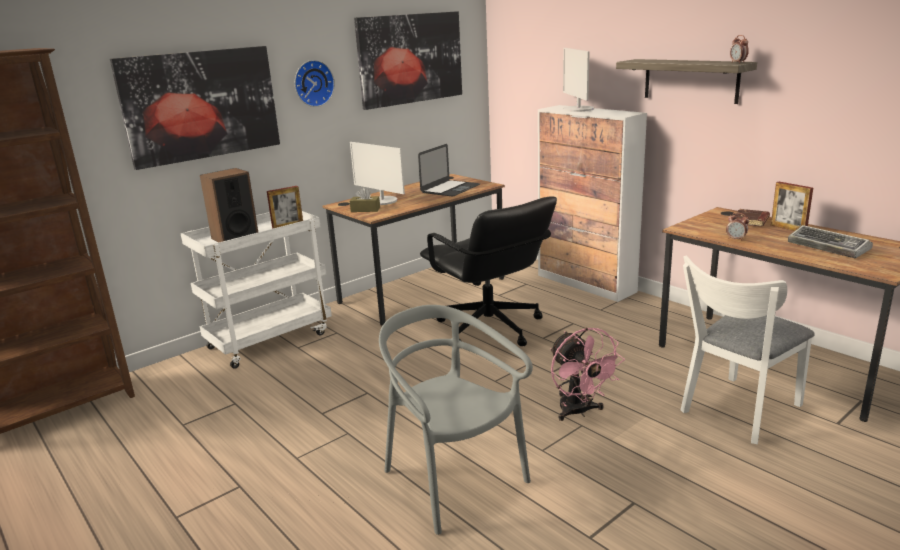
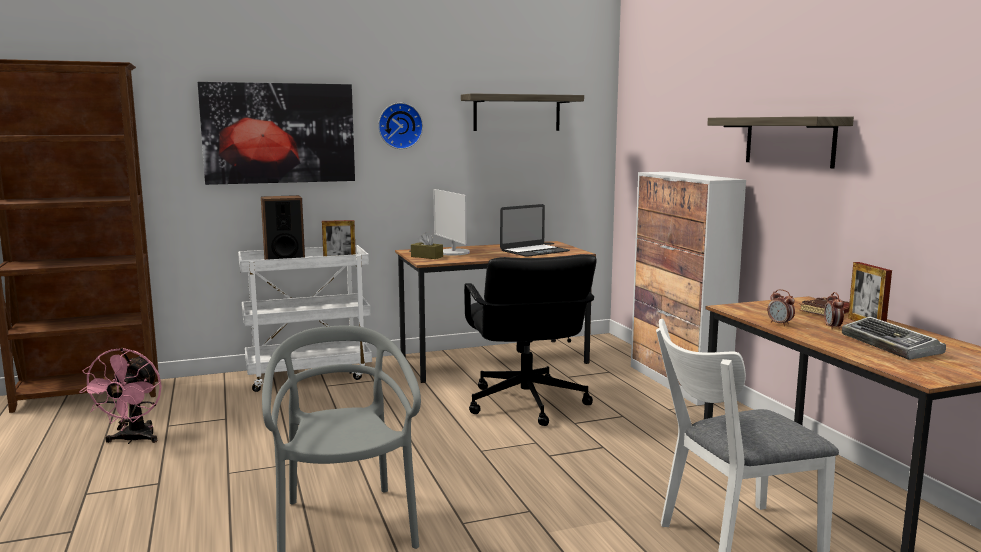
camera: 20 degrees right, 10 degrees down
(410, 58) = (517, 113): picture -> shelf
(578, 109) = (678, 174): monitor -> none
(579, 412) = (540, 498): pink fan -> pink fan (133, 440)
(738, 62) = (826, 116): alarm clock -> alarm clock (832, 327)

